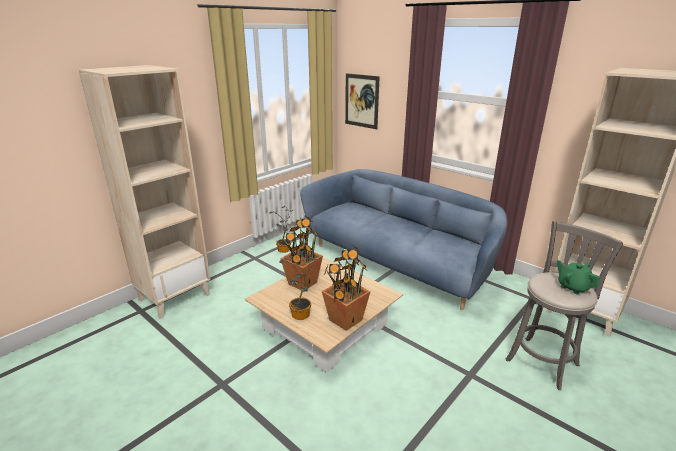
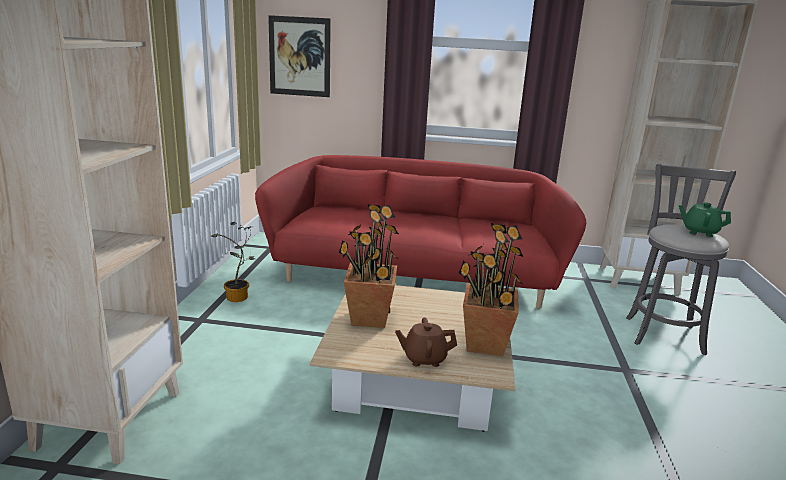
camera: 35 degrees left, 5 degrees down
(300, 316) = (424, 359): potted plant -> brown teapot
(398, 263) = (415, 277): blue sofa -> red sofa

